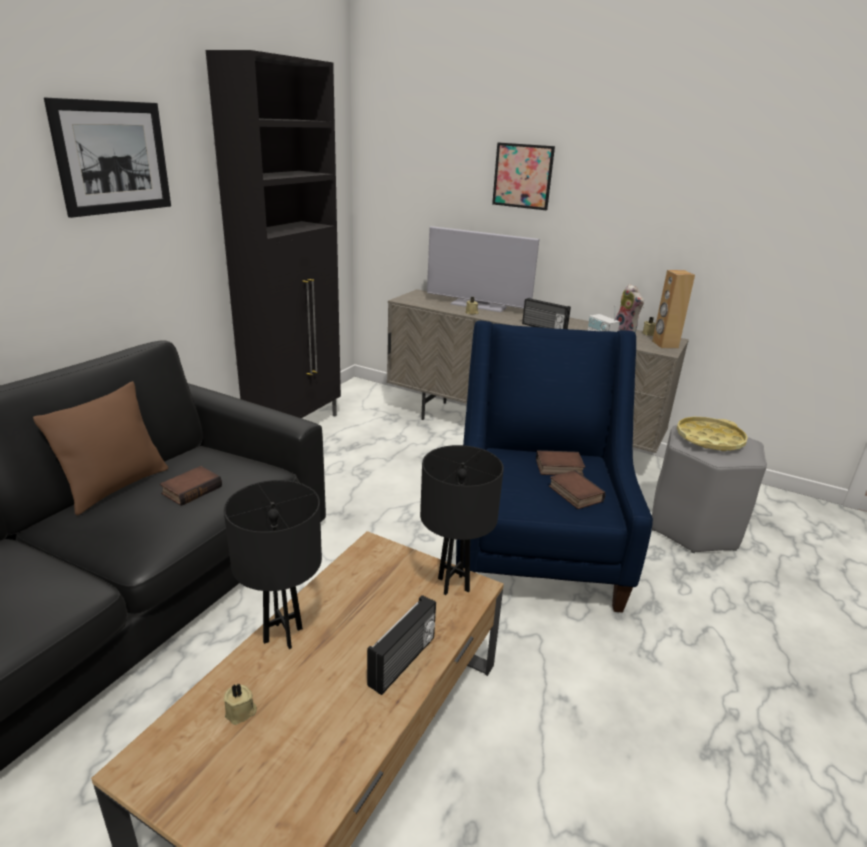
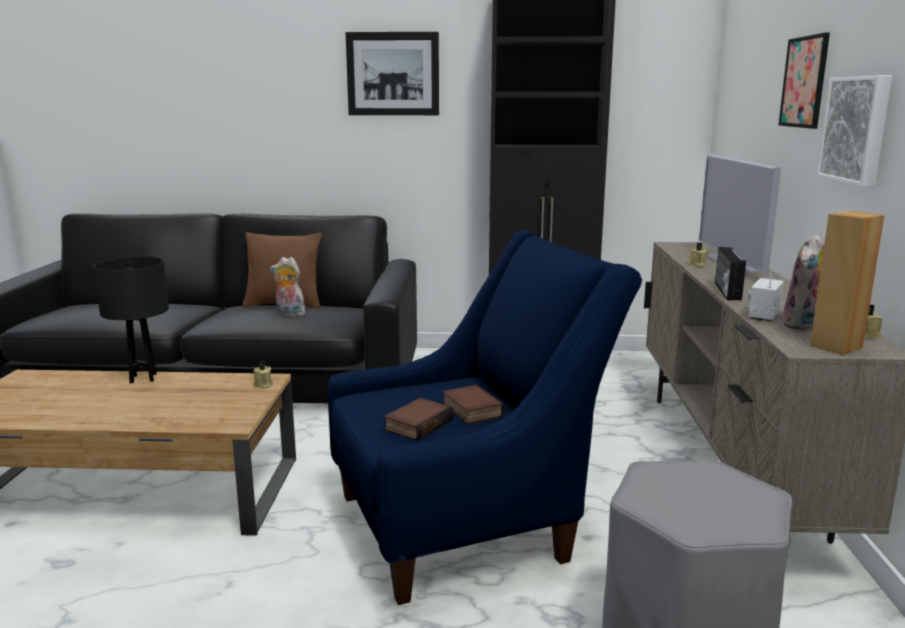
camera: 65 degrees right, 10 degrees down
(191, 489) = (288, 314): book -> plush toy
(241, 712) = (66, 385): beige candle -> beige candle (263, 385)
(403, 662) = (125, 416): radio -> none
(453, 584) = (233, 415): black table lamp -> none
(600, 214) = (857, 129): none -> picture
(709, 439) = (699, 486): yellow tray -> none

